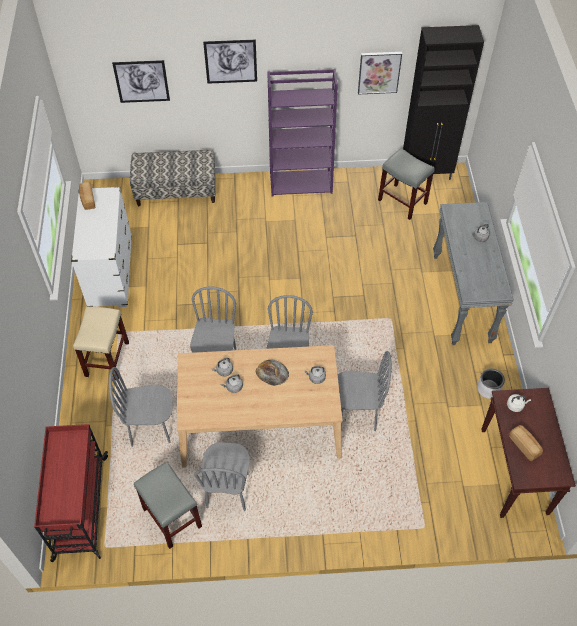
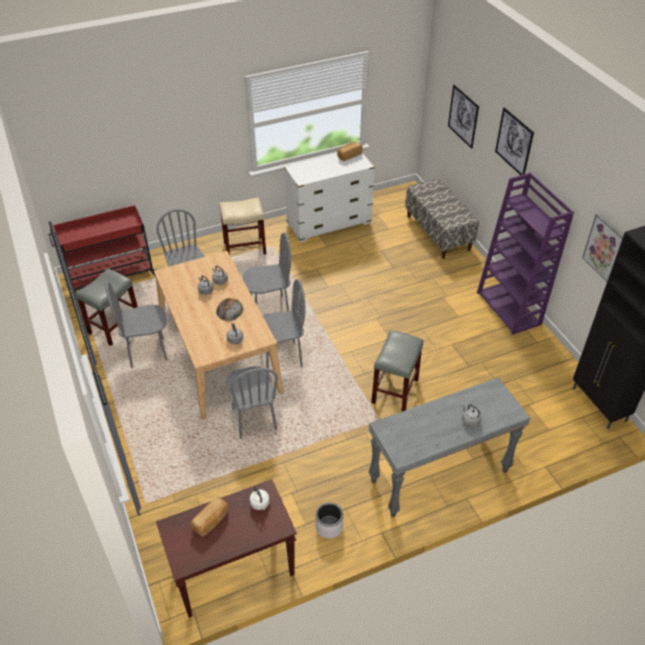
camera: 70 degrees right, 10 degrees down
(402, 201) = (542, 393): grey stool -> grey stool (395, 390)

